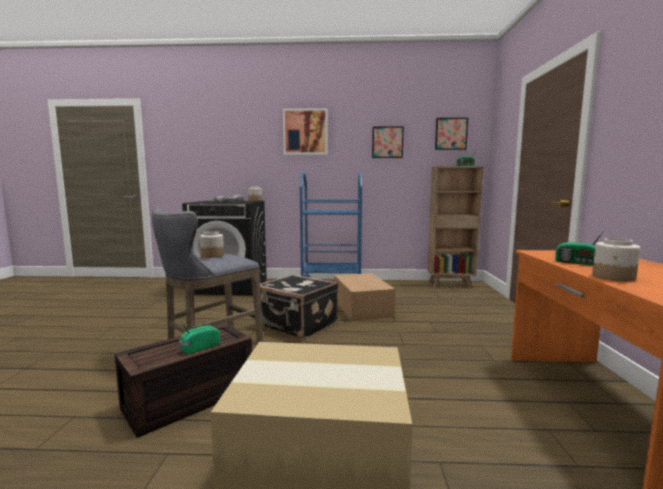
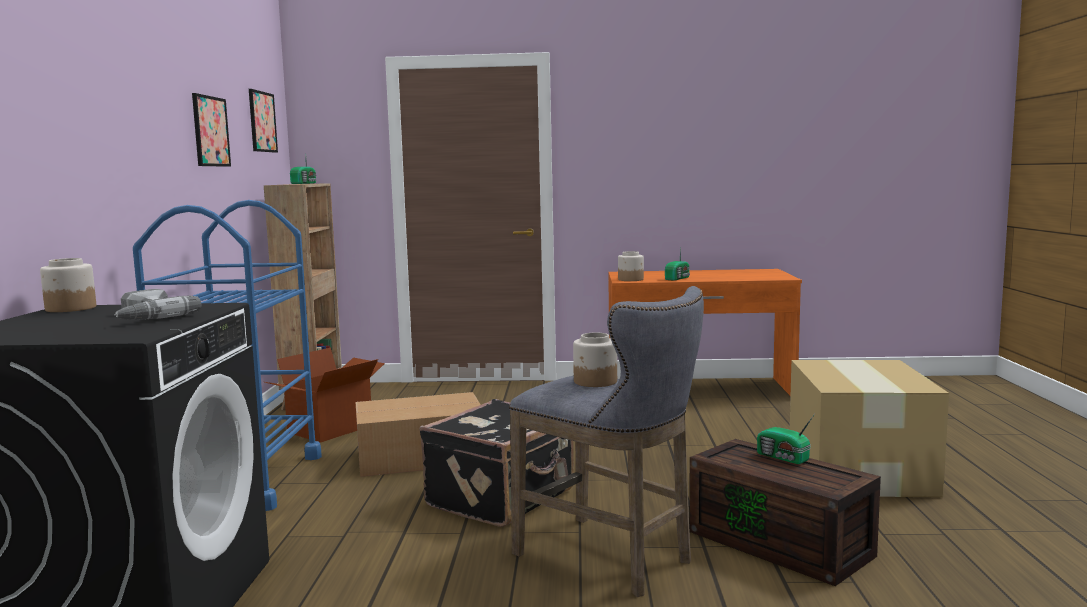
camera: 90 degrees left, 0 degrees up
(305, 132) = (102, 88): picture -> none
(401, 291) = (331, 429): none -> cardboard box
(613, 277) = (730, 278): jar -> jar (631, 279)

